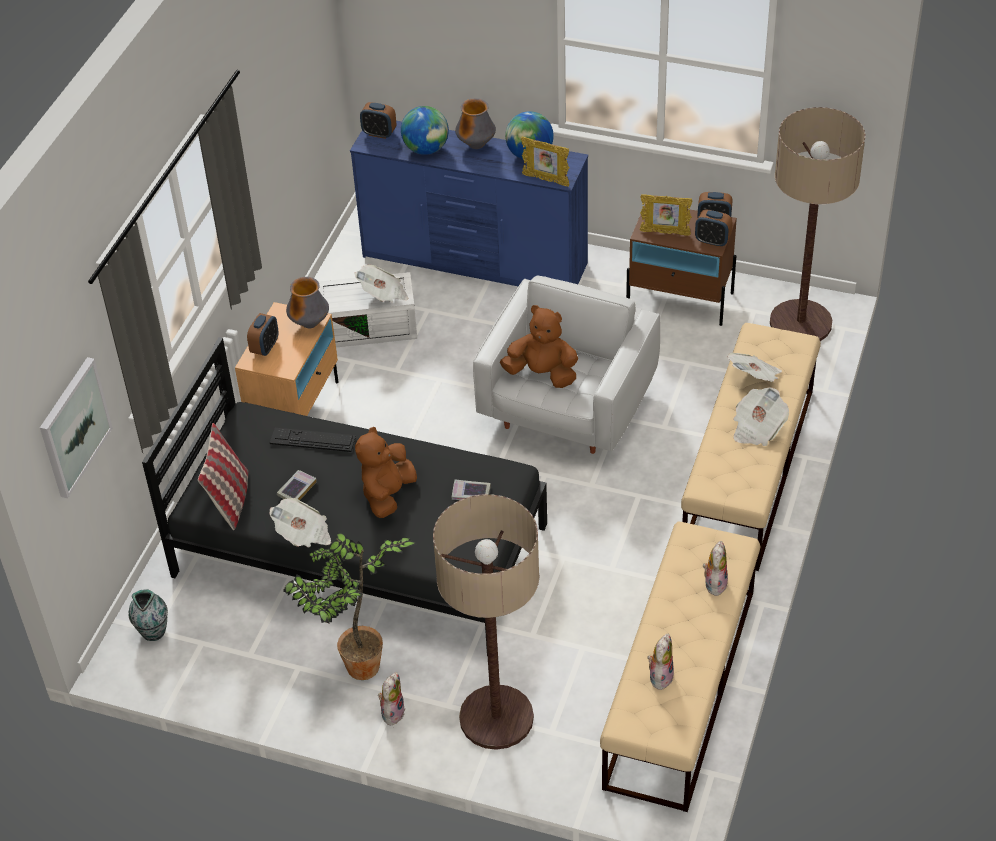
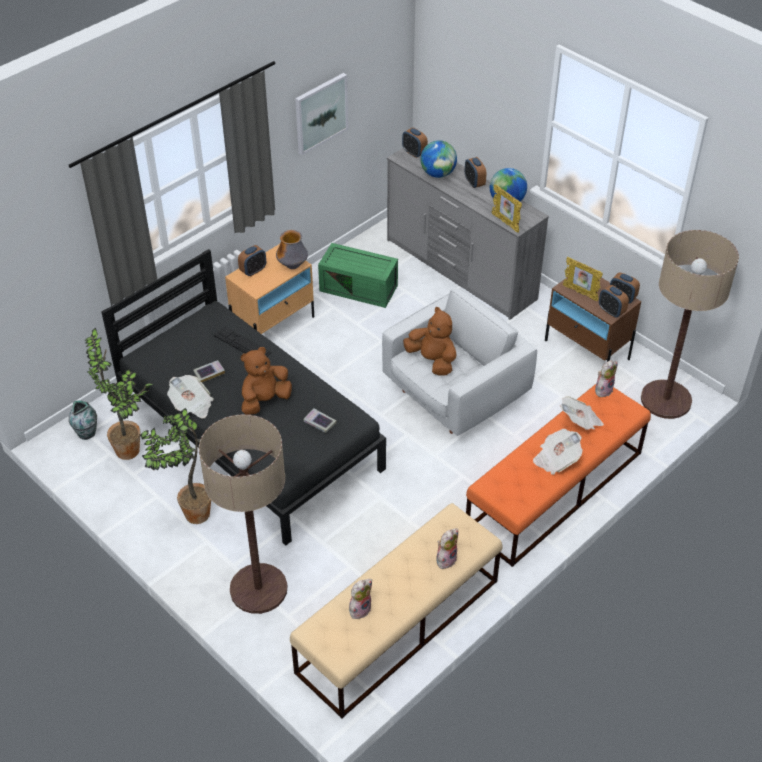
camera: 25 degrees right, 0 degrees up
(74, 427) = (46, 267): picture -> picture (320, 113)
(227, 631) = (130, 452): none -> potted plant
(230, 500) = (163, 363): pillow -> none
(369, 326) = (360, 287): white storage box -> green storage box
(383, 295) = (369, 267): newspaper -> none
(392, 712) = (194, 553): plush toy -> plush toy (603, 389)
(475, 261) = (460, 270): blue dresser -> grey dresser
(476, 145) = (474, 183): vase -> alarm clock
(748, 470) = (554, 491): beige bench -> orange bench

